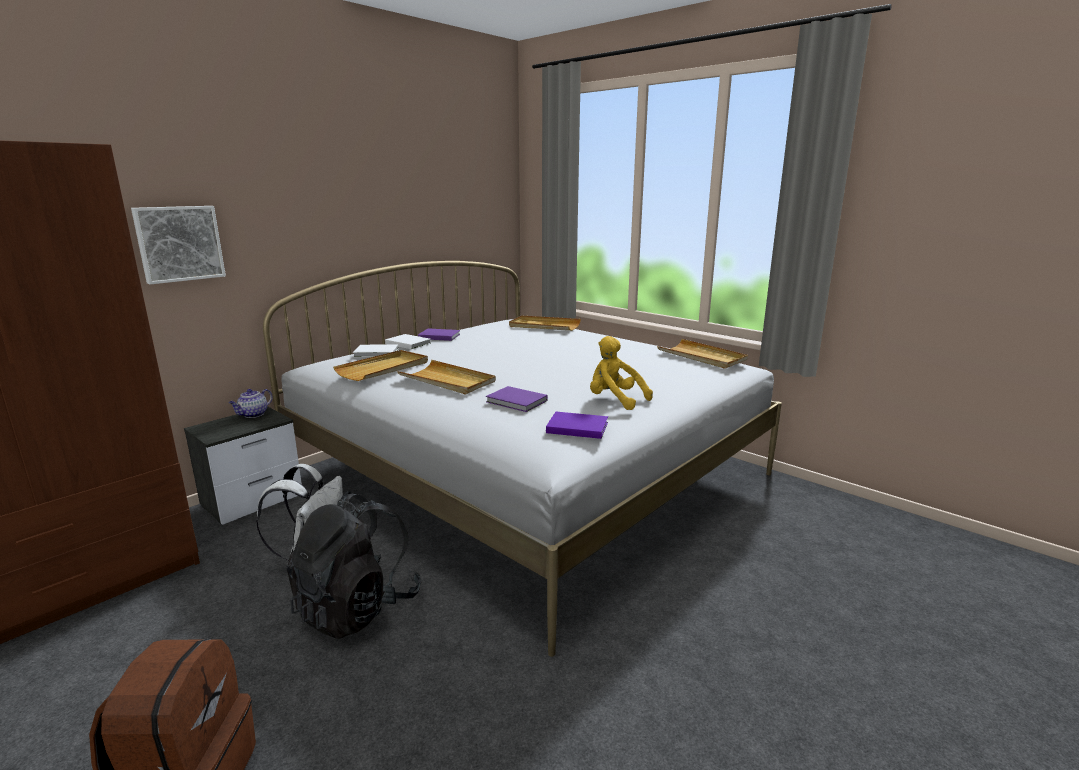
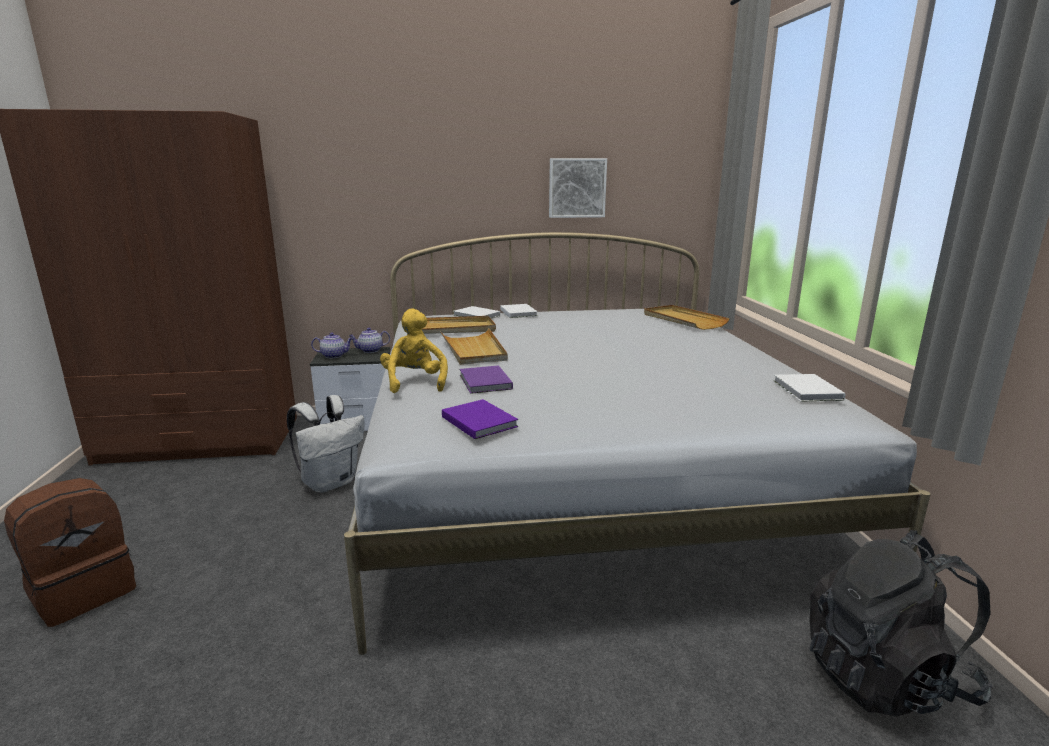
camera: 40 degrees right, 0 degrees up
(179, 243) = (329, 197): picture -> picture (577, 188)
(220, 429) = (334, 356): none -> teapot
(357, 608) = (303, 531): black backpack -> black backpack (885, 677)
(438, 336) = (557, 311): purple book -> none
(615, 400) = (582, 408): yellow plush toy -> yellow plush toy (415, 382)
(702, 357) = (807, 391): beige tray -> white book

